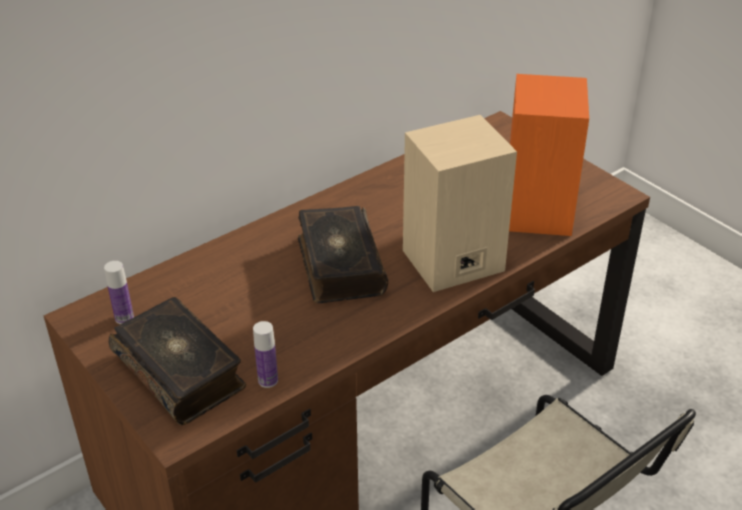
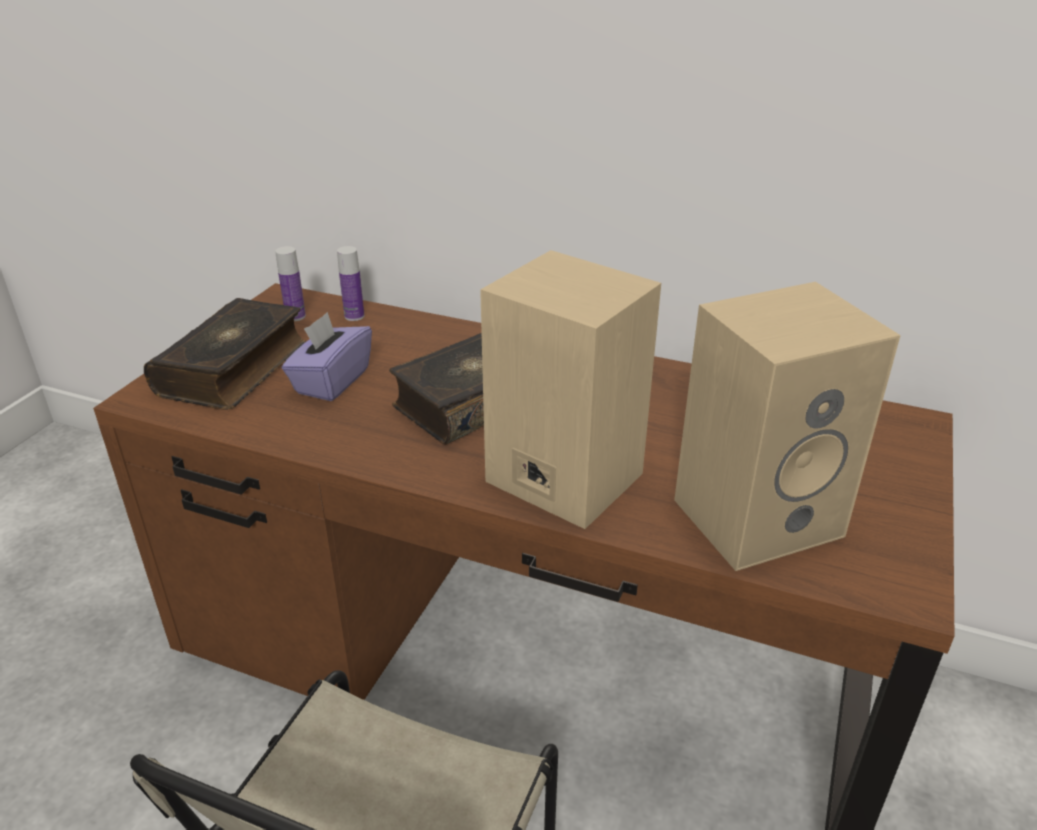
camera: 60 degrees right, 5 degrees down
(251, 324) = (331, 381): none -> purple tissue box
(268, 380) = (248, 420): bottle -> bottle (354, 316)
(535, 209) = (758, 515): orange speaker -> beige speaker

